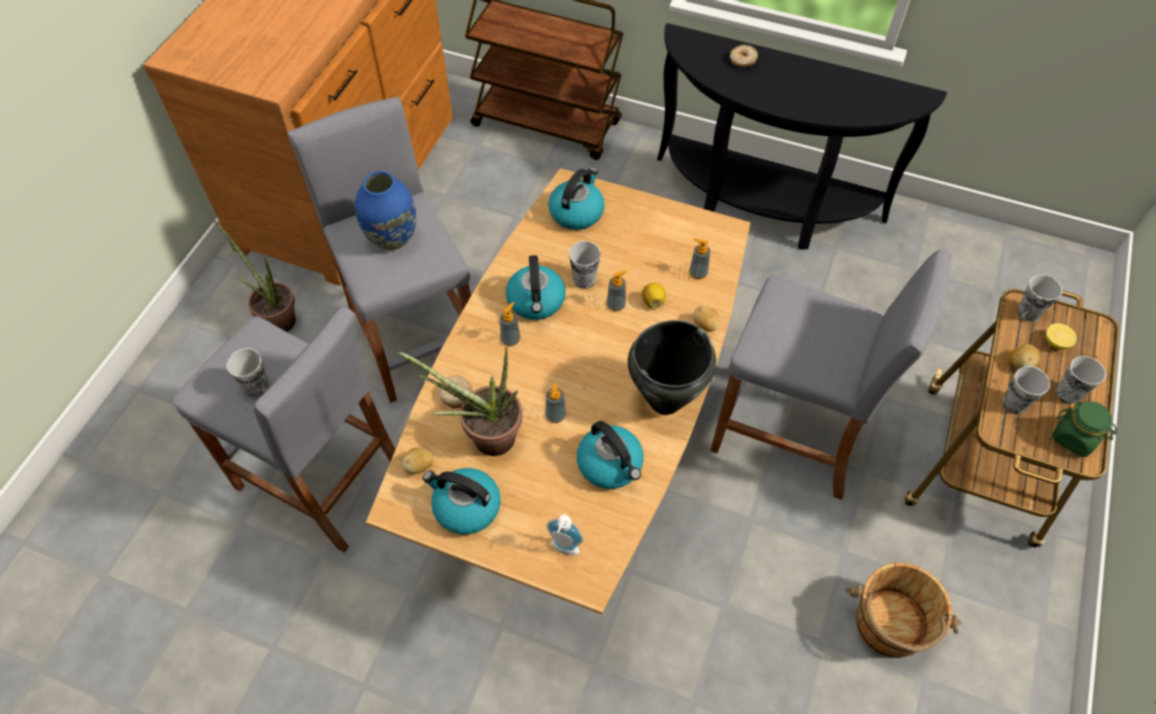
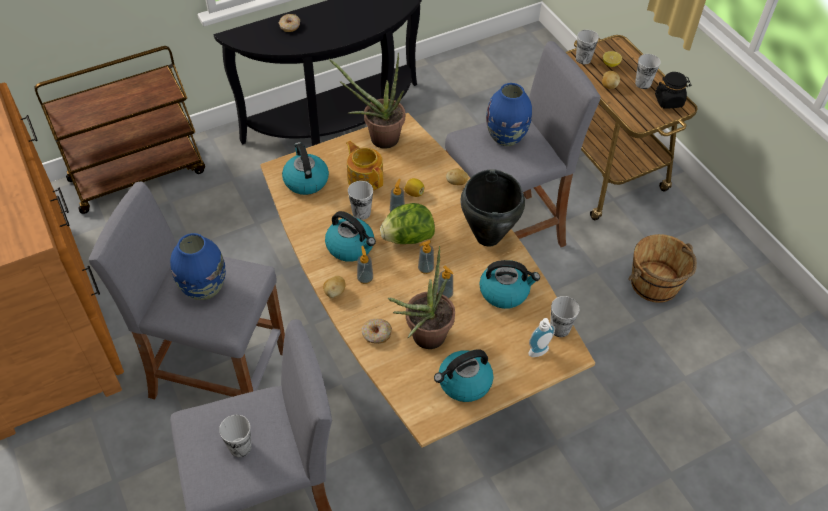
camera: 50 degrees left, 5 degrees down
(276, 318) = (99, 451): potted plant -> potted plant (378, 139)
(419, 466) = (409, 389): potato -> potato (334, 292)
(592, 336) = (407, 238): none -> lettuce
(628, 251) = (365, 178): none -> teapot
(698, 273) = (417, 159): soap dispenser -> soap dispenser (425, 268)
(821, 324) = (506, 138): none -> blue vase
(1014, 403) = (629, 106): cup -> cup (559, 328)
(1074, 437) = (669, 101): green jar -> black jar

